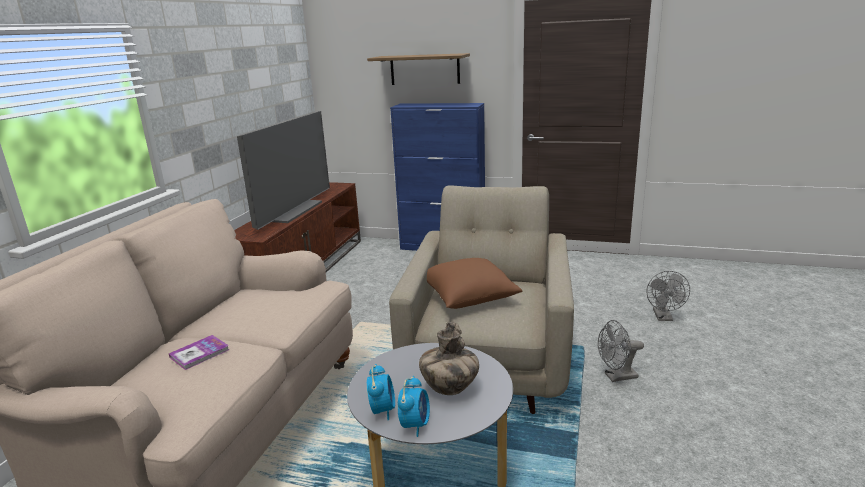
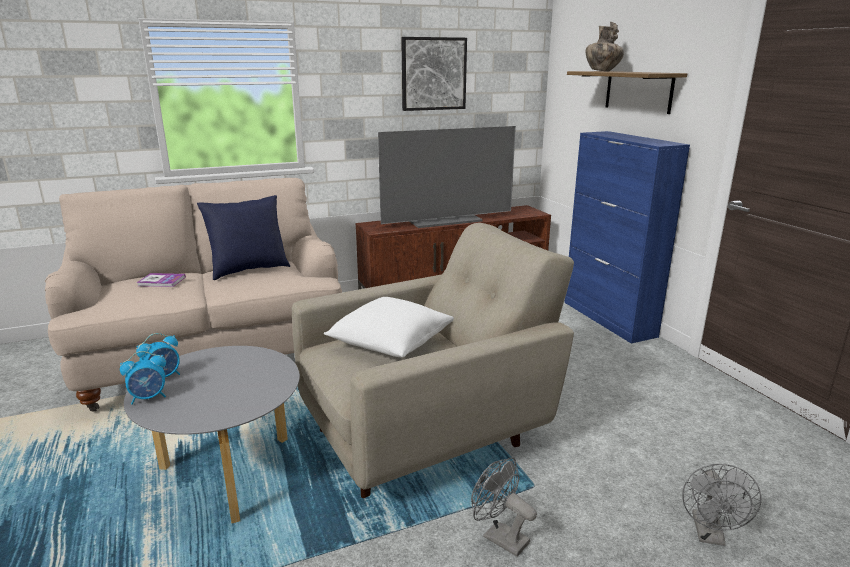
camera: 50 degrees right, 0 degrees up
(244, 70) = (433, 74): none -> picture
(251, 306) = (249, 270): none -> blue pillow
(449, 388) = (215, 393): vase -> vase (602, 71)
(468, 297) = (390, 344): brown pillow -> white pillow
(664, 317) = (710, 535): grey fan -> grey fan turned 45 degrees counterclockwise

